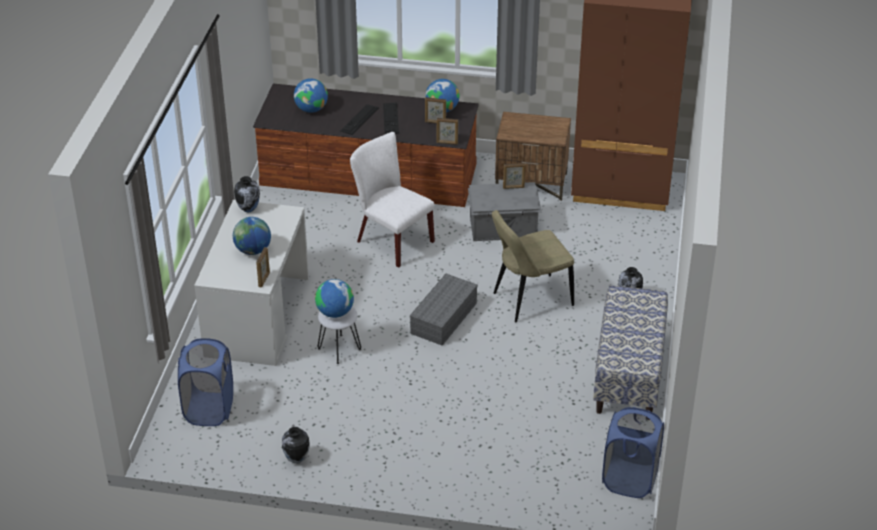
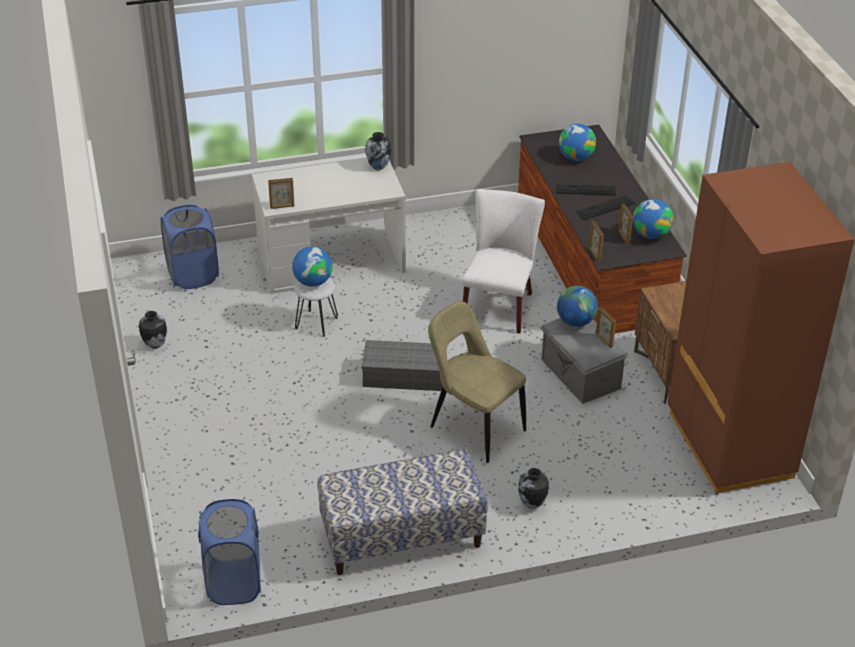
camera: 65 degrees right, 0 degrees up
(253, 250) = (320, 188): globe -> globe (575, 322)

